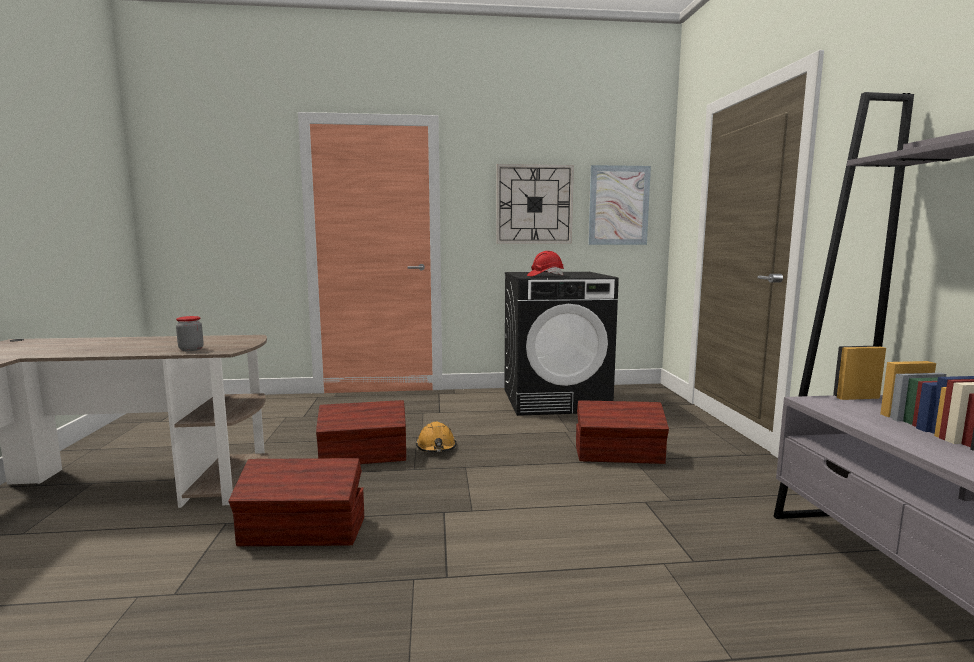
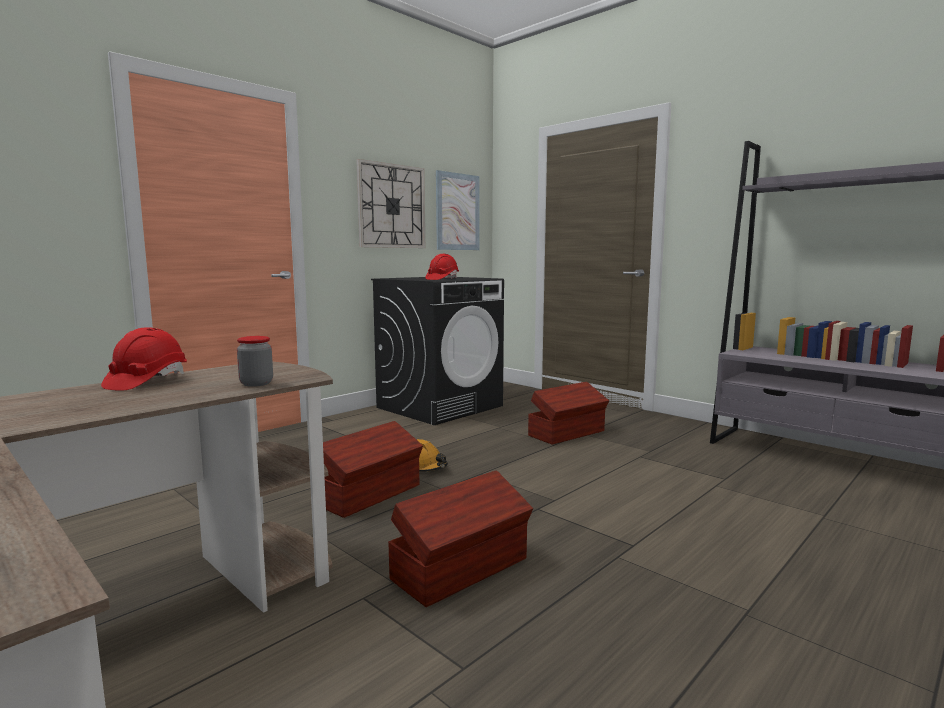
camera: 40 degrees left, 0 degrees up
(166, 339) = (147, 382): none -> red hard hat

